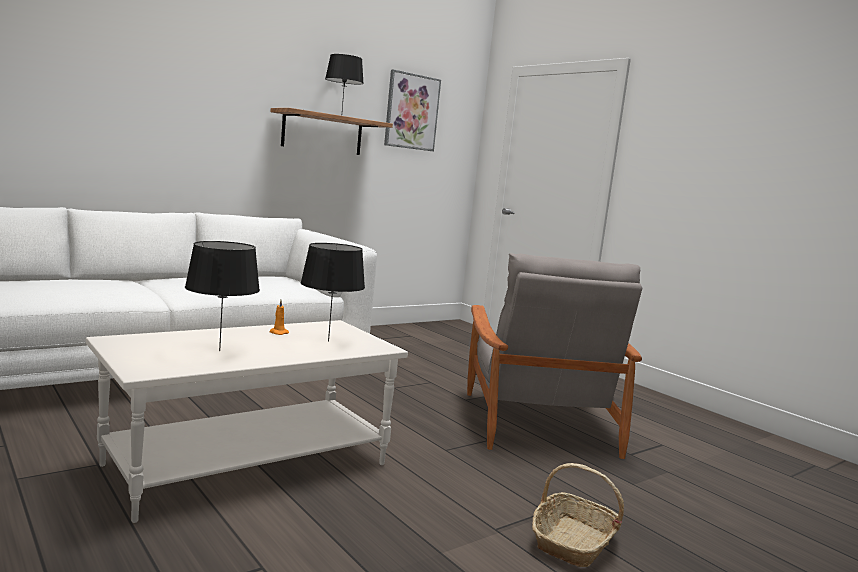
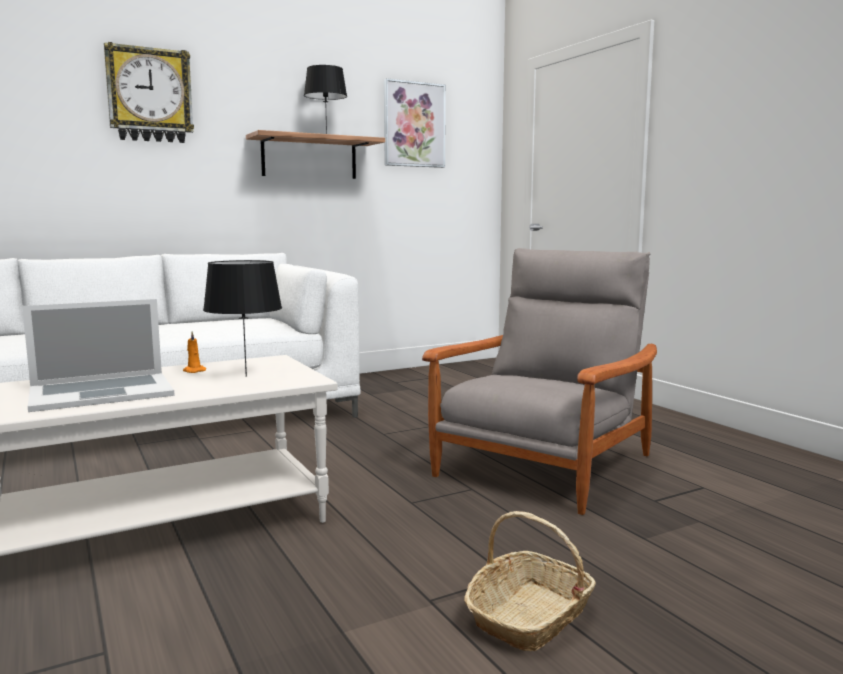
camera: 10 degrees right, 0 degrees up
(191, 64) = (149, 95): none -> wall clock
(220, 350) = (101, 392): black table lamp -> laptop
(537, 422) = (543, 466): grey armchair -> grey armchair turned 150 degrees counterclockwise

